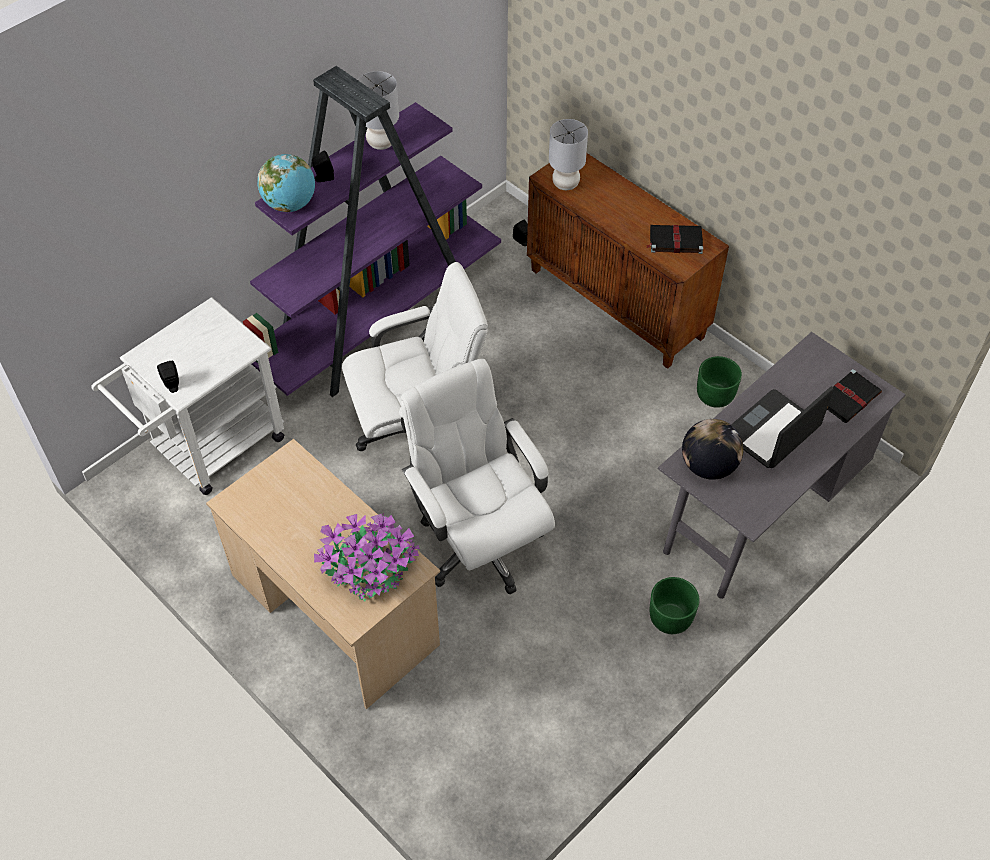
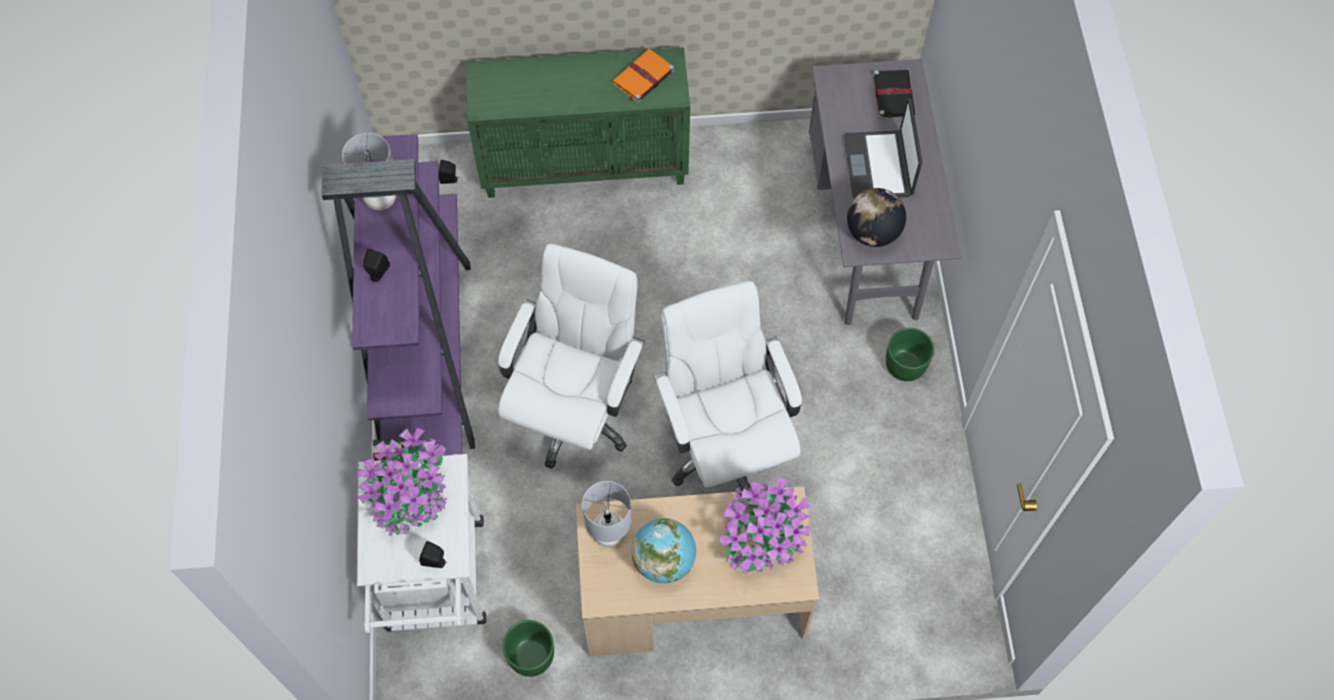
camera: 50 degrees left, 10 degrees up
(211, 339) = (410, 494): none -> potted plant
(290, 204) = (384, 321): globe -> globe (664, 560)
(479, 543) = (724, 445): white office chair -> white office chair turned 60 degrees clockwise
(565, 184) = (504, 103): grey table lamp -> grey table lamp (609, 534)
(618, 303) = (585, 165): brown cabinet -> green cabinet
(674, 240) = (642, 78): black book -> orange book
(715, 395) = (739, 174): green planter -> green planter (532, 656)

